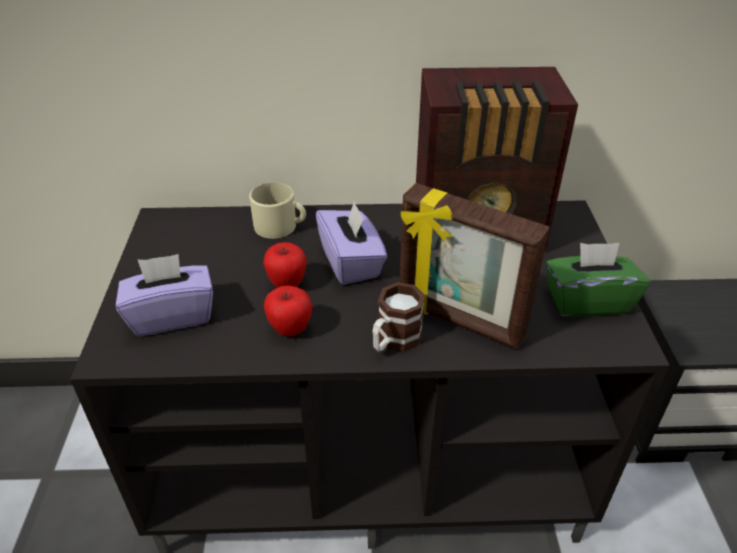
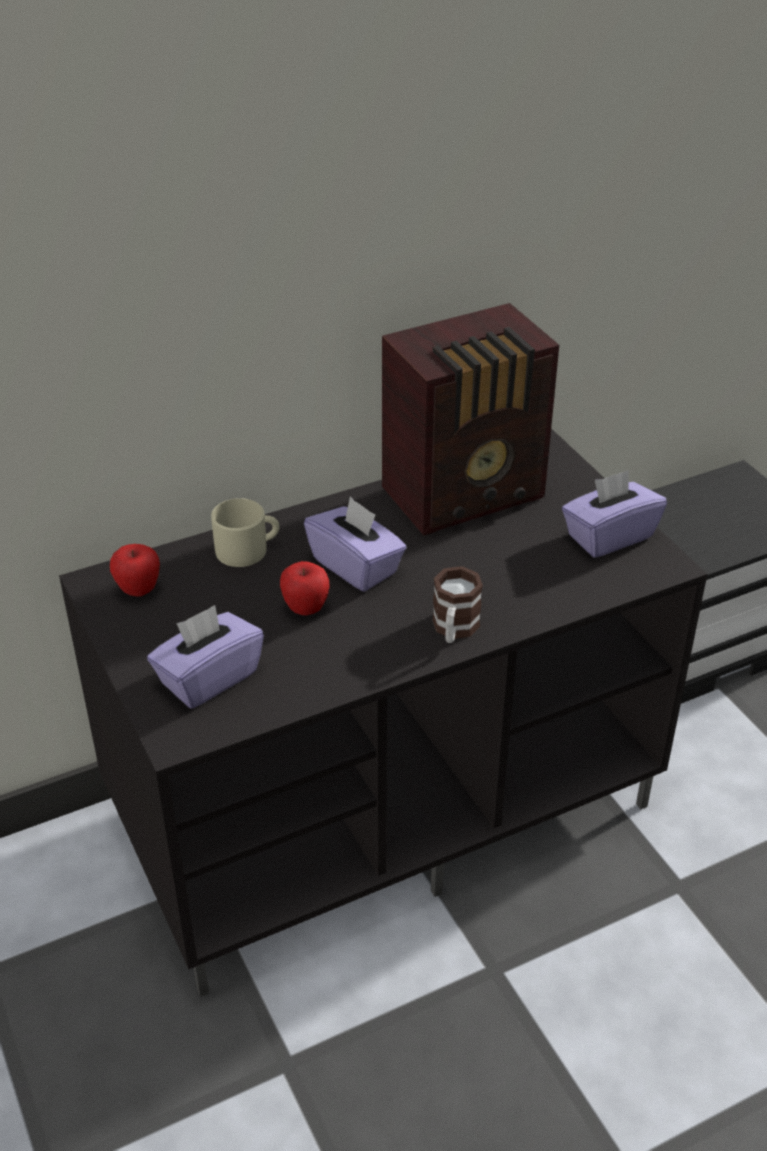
camera: 25 degrees left, 0 degrees up
(290, 329) = (344, 651): apple -> apple (138, 590)
(459, 320) = (502, 591): picture frame -> none
(587, 301) = (609, 536): green tissue box -> purple tissue box

